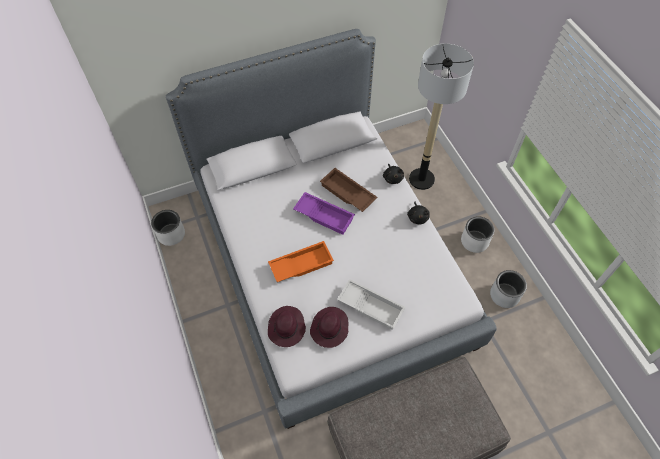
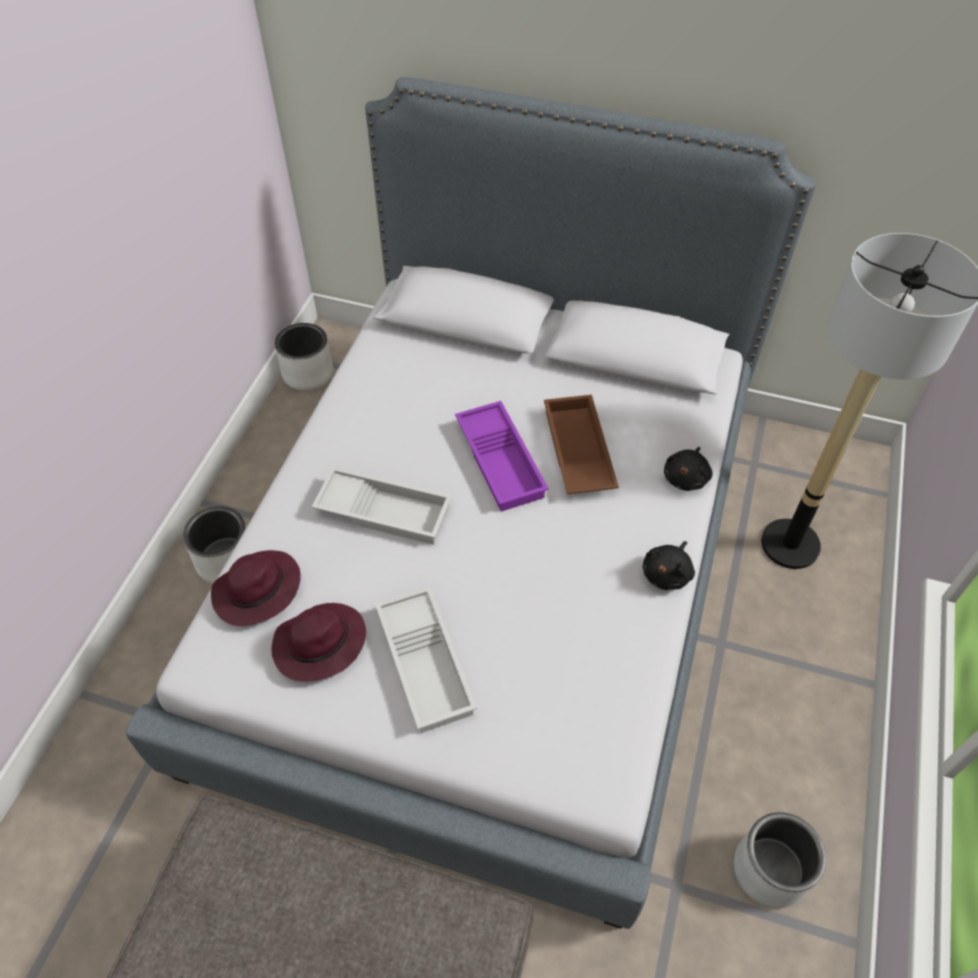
camera: 40 degrees right, 5 degrees down
(301, 264) = (385, 510): orange tray -> white tray
(474, 241) = (797, 722): white planter -> white planter (225, 560)

